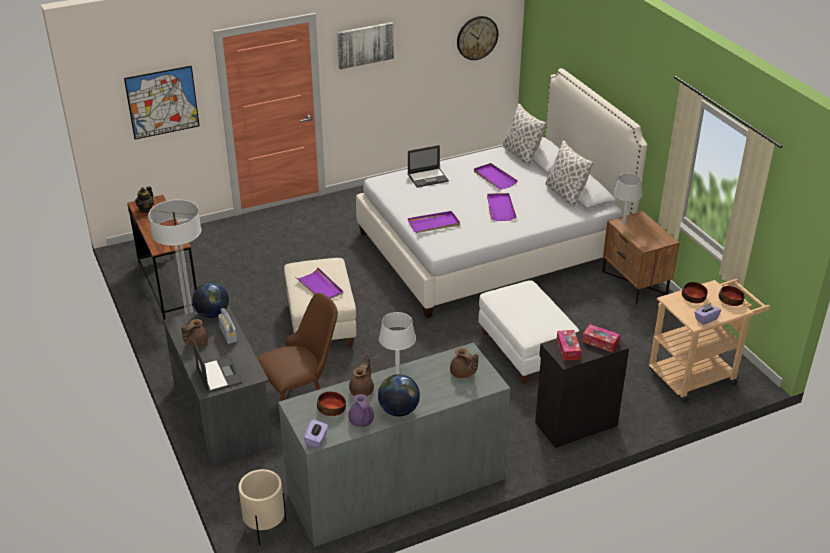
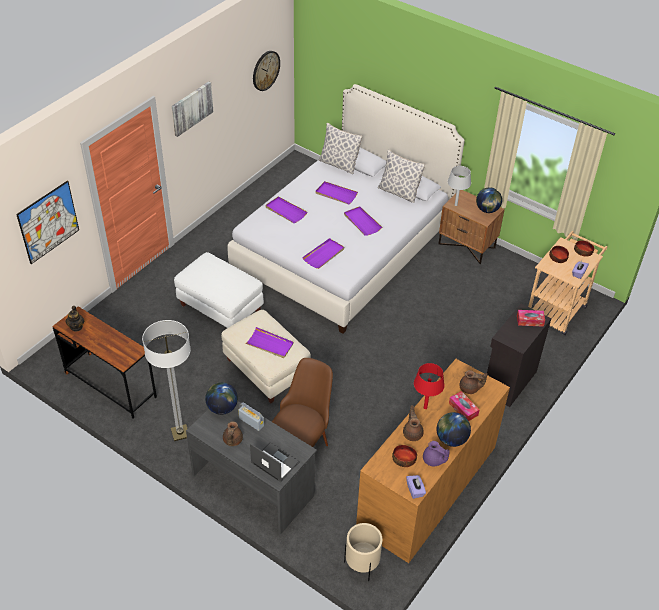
camera: 30 degrees left, 10 degrees up
(396, 486) = (427, 487): grey dresser -> brown dresser
(397, 373) = (425, 407): grey table lamp -> red table lamp
(428, 177) = (285, 211): laptop -> purple tray
(526, 350) = (434, 334): white ottoman -> white ottoman (221, 307)
(568, 349) = (513, 335): tissue box -> tissue box (463, 409)
(657, 238) = (487, 210): none -> globe

